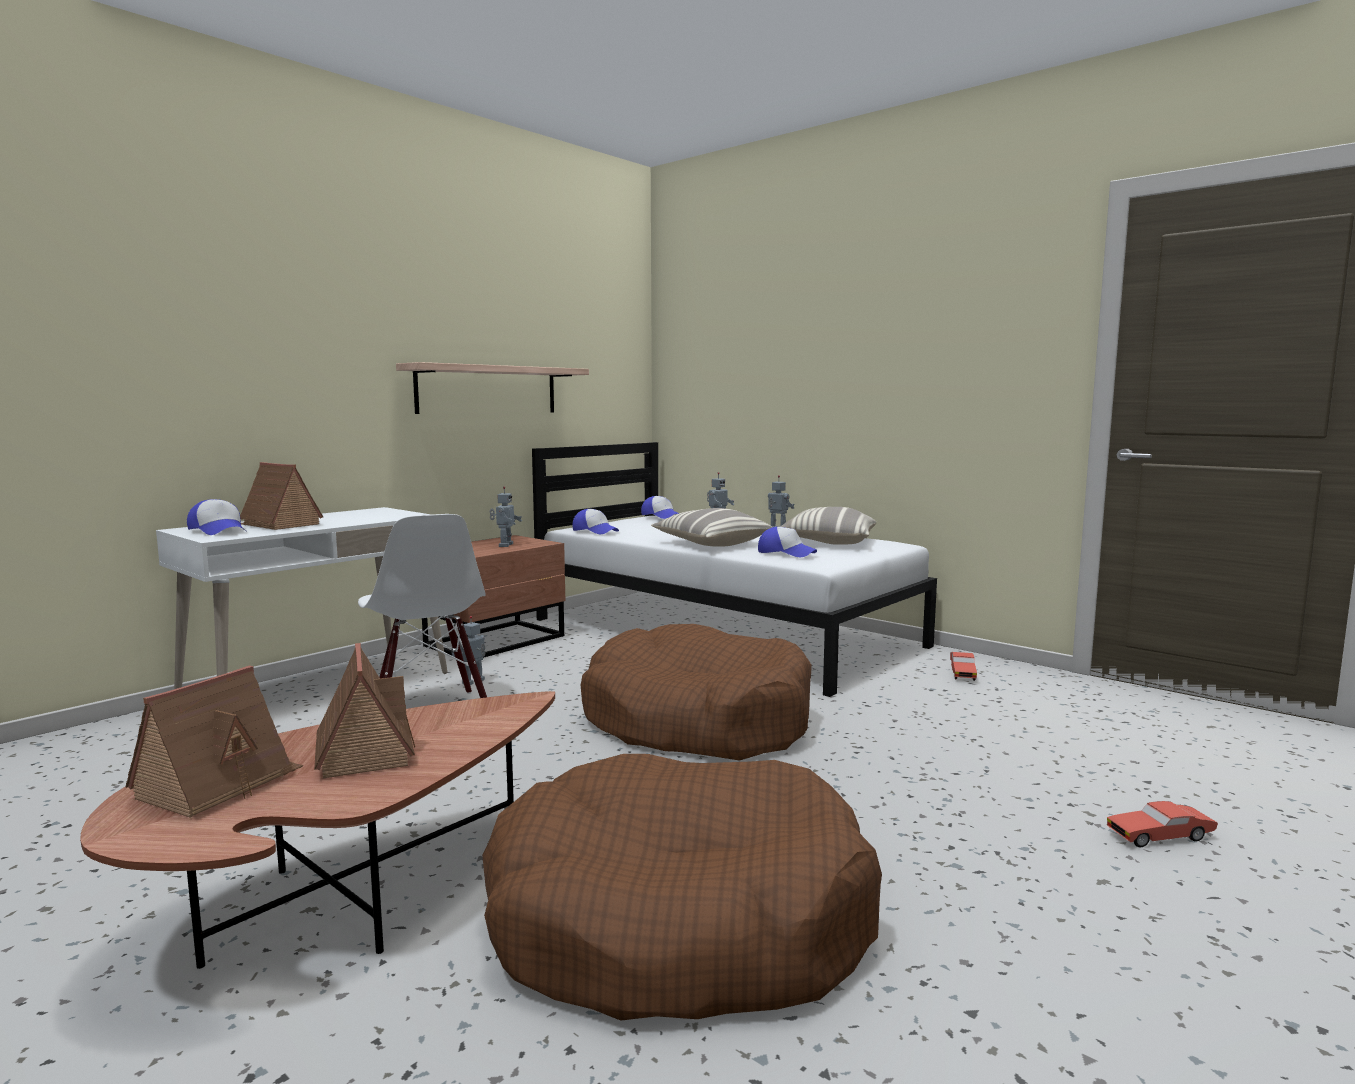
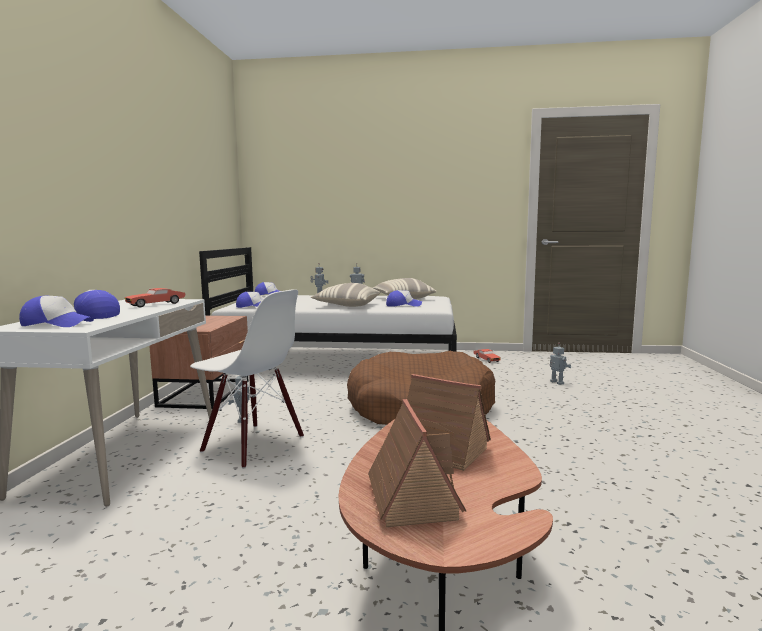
camera: 35 degrees left, 0 degrees up
(279, 524) = (94, 315): toy house -> cap
(488, 390) = (171, 206): shelf -> none
(505, 545) = (210, 321): toy robot -> toy robot (556, 382)
(678, 922) = (605, 497): brown dog bed -> none
(1160, 836) = (667, 404): red toy car -> red toy car (156, 304)

